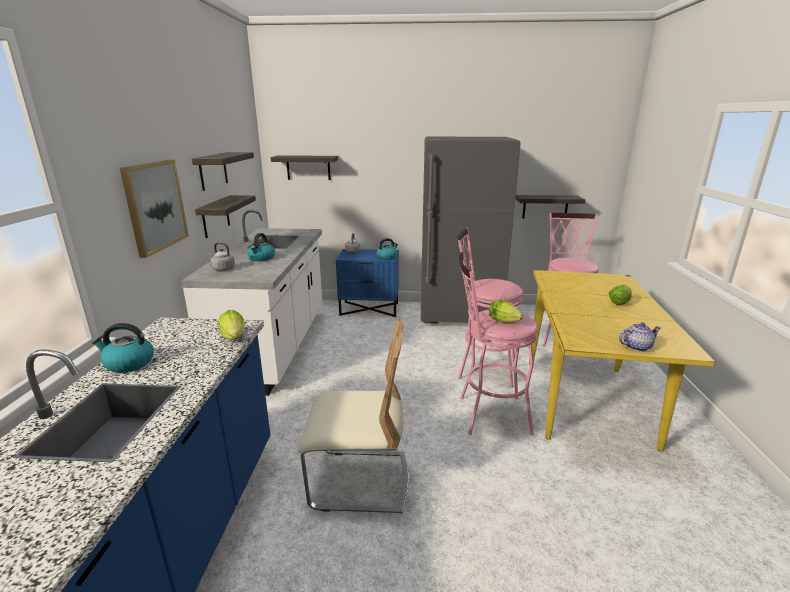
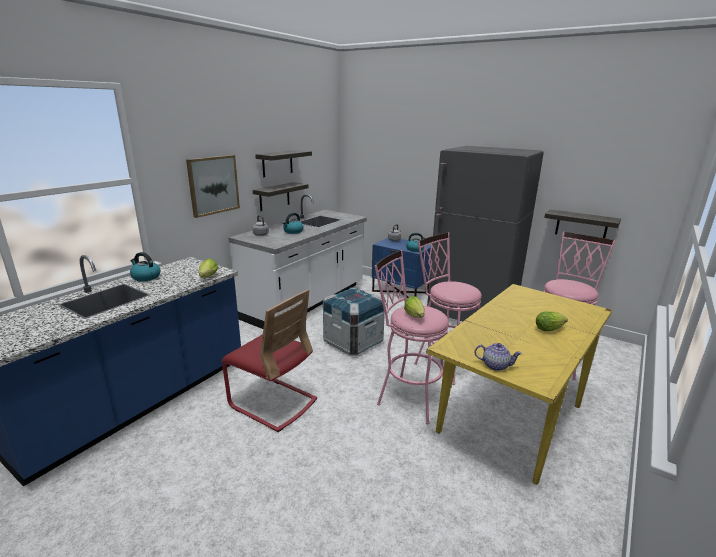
camera: 30 degrees right, 0 degrees up
(308, 167) = (371, 165): shelf -> none
(359, 480) = (273, 403): beige chair -> red chair
(376, 376) = (353, 342): none -> crate

